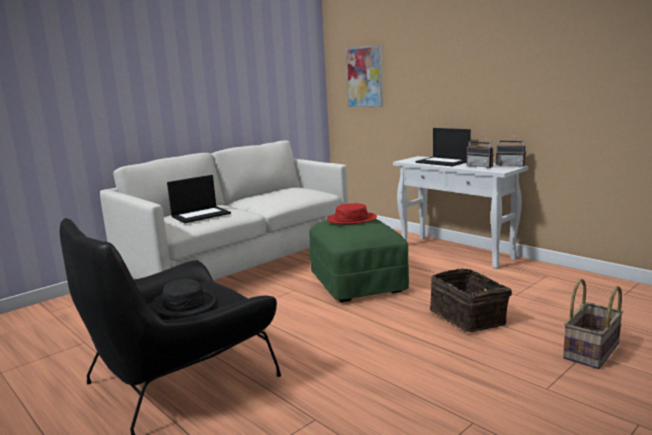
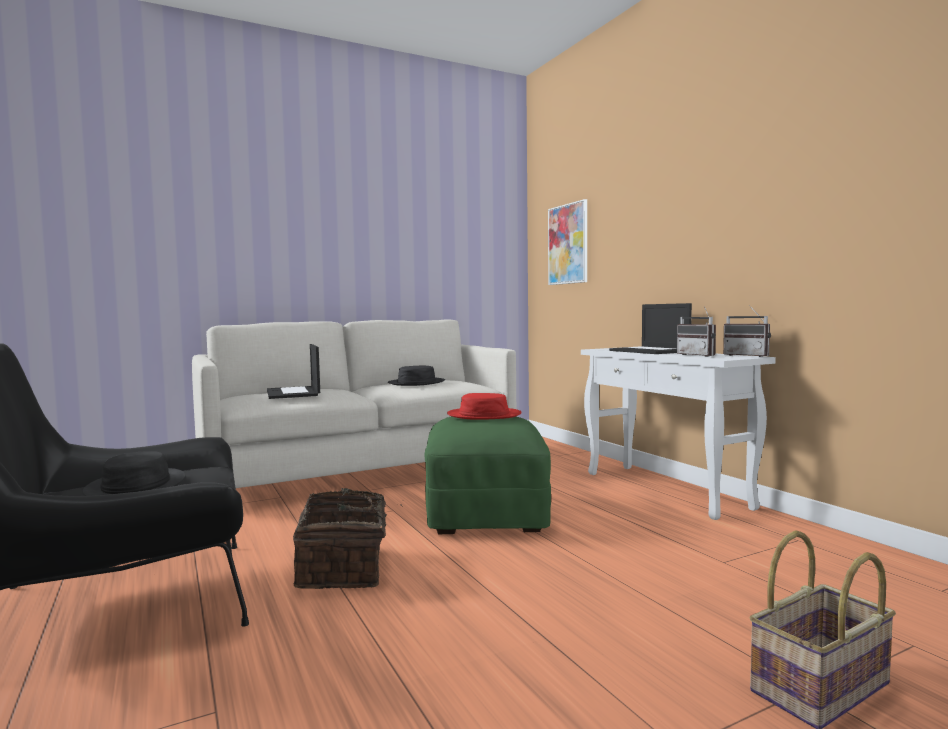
camera: 15 degrees right, 10 degrees down
(201, 215) = (293, 393): laptop -> laptop turned 90 degrees clockwise
(277, 195) = (416, 383): none -> black hat
(469, 317) = (617, 585): basket -> basket (344, 568)

